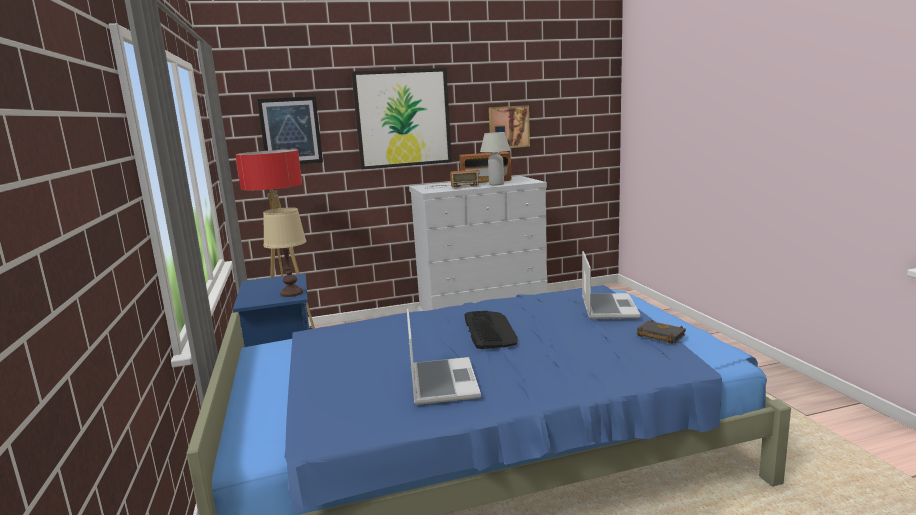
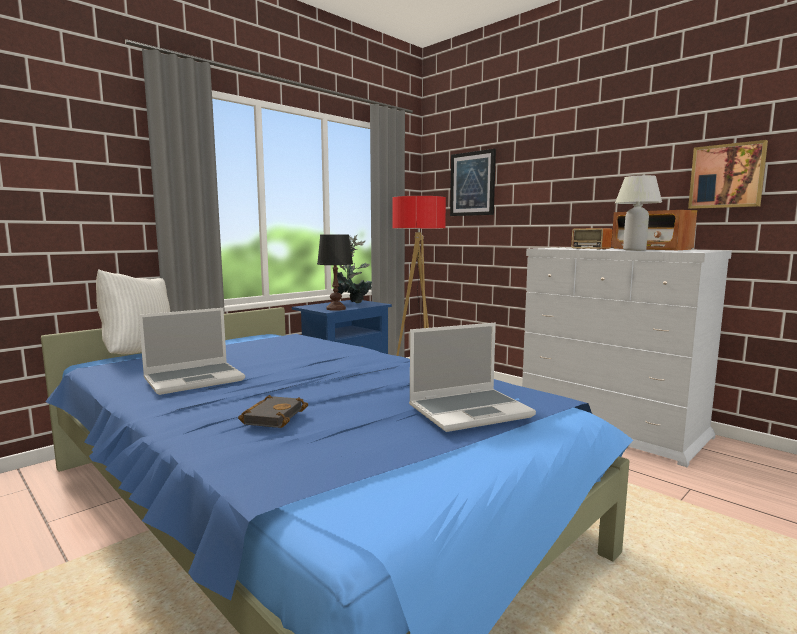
camera: 60 degrees right, 5 degrees down
(244, 421) = (140, 354): none -> white pillow
(263, 284) = (352, 302): none -> potted plant
(292, 293) = (336, 309): beige table lamp -> black table lamp
(403, 118) = (576, 168): picture -> none
(489, 330) = (333, 373): keyboard -> none
(659, 336) = (387, 453): black book -> black book (273, 416)

